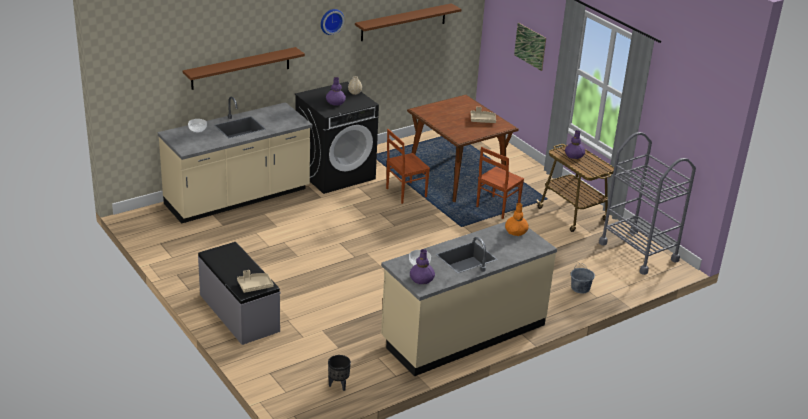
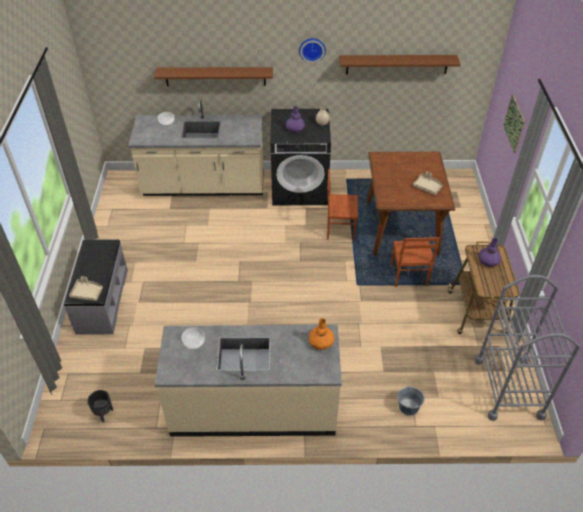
camera: 35 degrees right, 15 degrees up
(421, 279) = (176, 363): purple vase -> none
(496, 207) = (408, 276): brown chair -> brown chair turned 75 degrees counterclockwise

